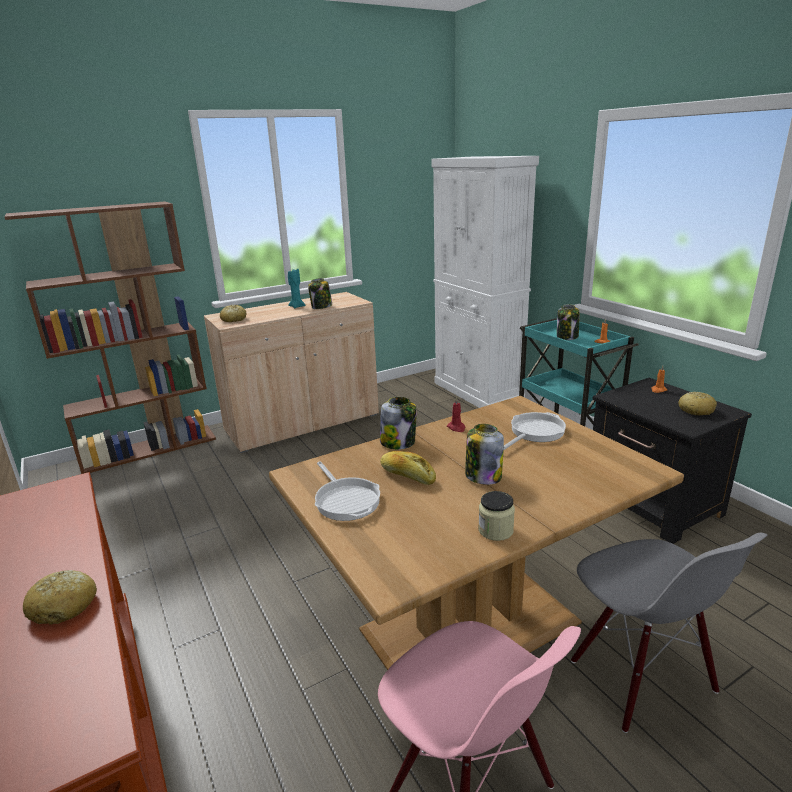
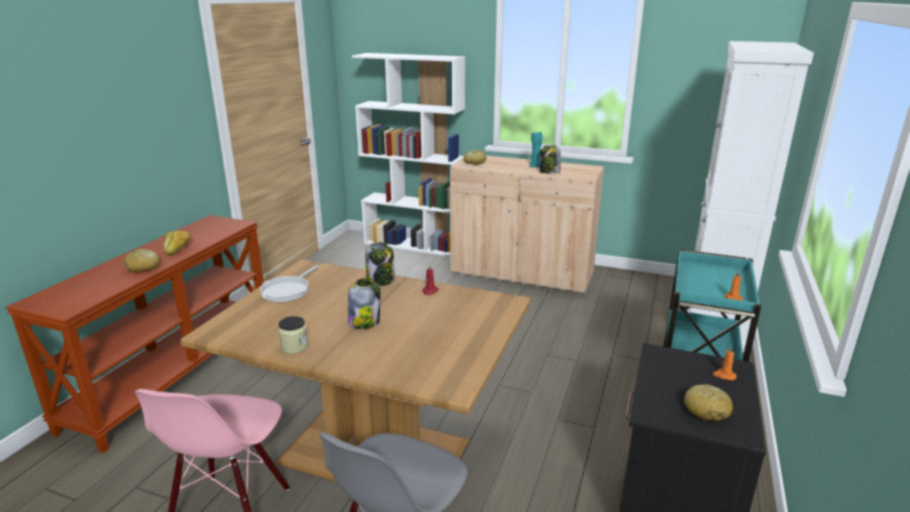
camera: 50 degrees right, 0 degrees up
(150, 448) = (414, 245): brown bookcase -> white bookcase
(407, 475) = (337, 298): bread -> bread (178, 248)
(534, 432) = (462, 321): frying pan -> none
(567, 337) = (712, 278): jar -> none

